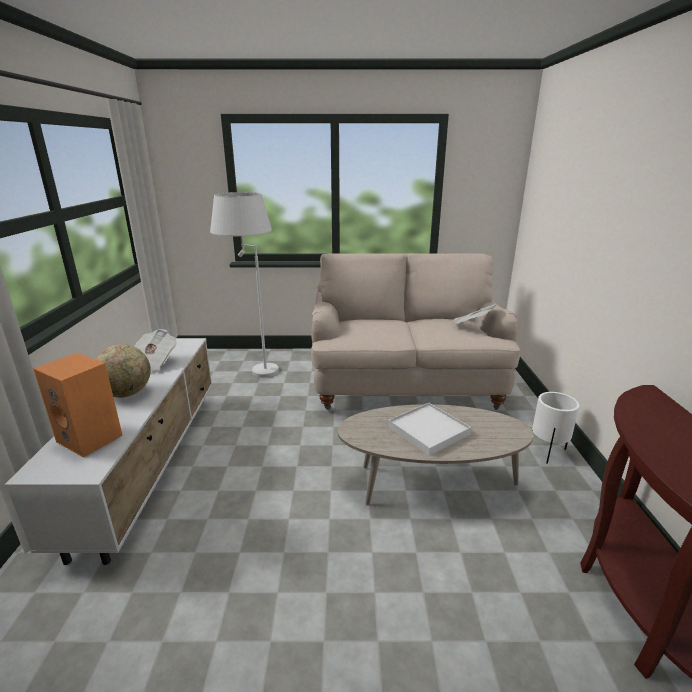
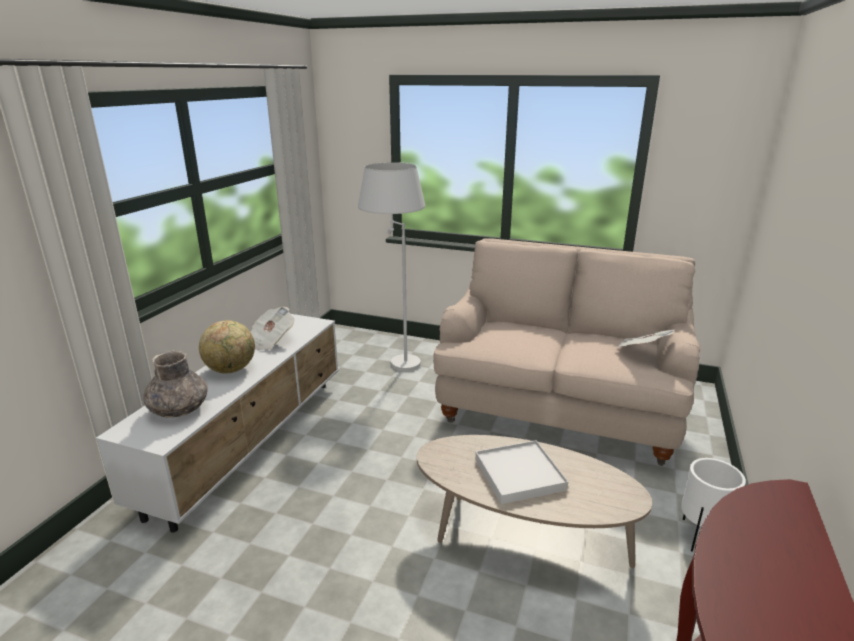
camera: 20 degrees right, 0 degrees up
(91, 438) = (179, 410): orange speaker -> grey vase

